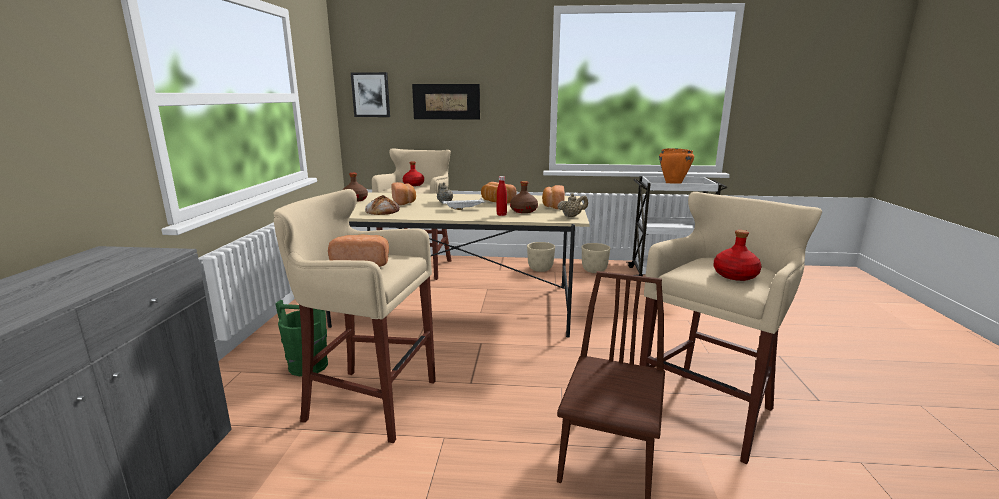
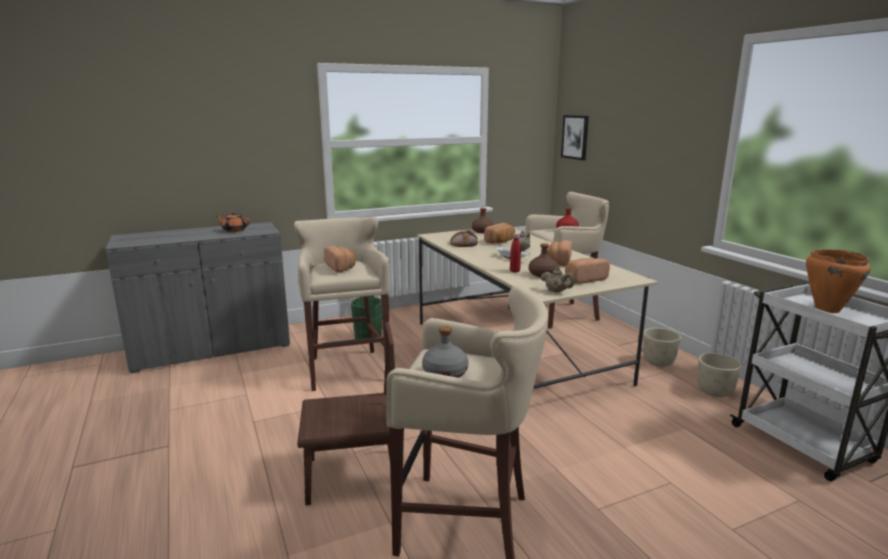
camera: 60 degrees right, 0 degrees up
(82, 271) = (234, 230): none -> orange teapot
(446, 101) = (628, 149): picture -> none
(735, 275) = (445, 373): red bottle -> grey bottle

